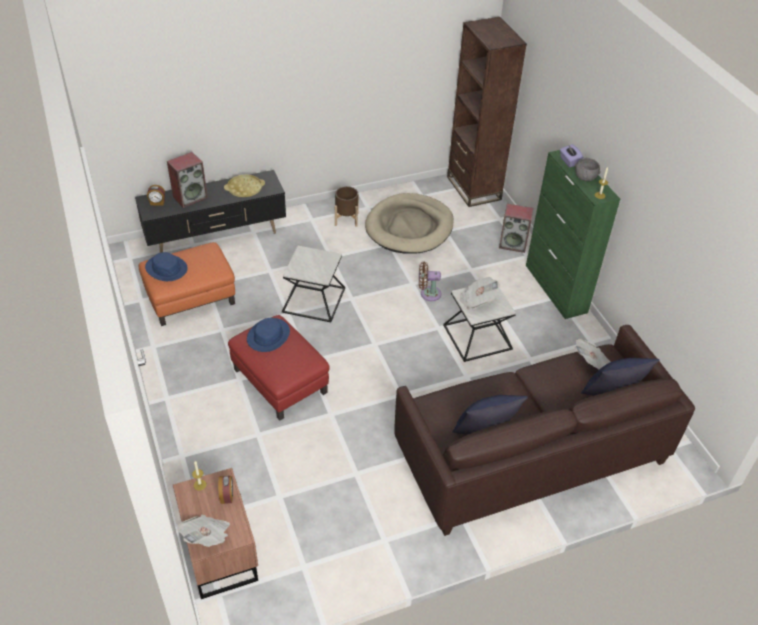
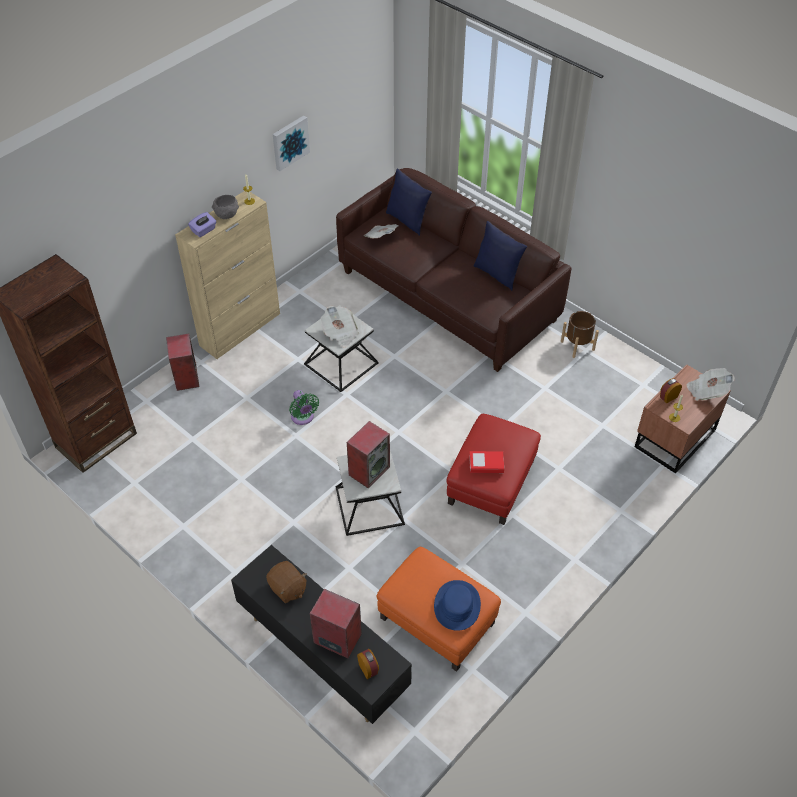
camera: 115 degrees left, 5 degrees up
(245, 189) = (287, 588): yellow tray -> brown plush toy
(268, 336) = (486, 464): blue hat -> book
(315, 265) = (369, 470): none -> speaker
(346, 219) = (216, 537): brown planter -> brown planter (577, 345)
(409, 227) = (201, 472): beige dog bed -> none
(428, 293) = (303, 418): brown fan -> green fan
(556, 289) = (240, 329): green cabinet -> beige cabinet
(667, 223) = (289, 142): none -> picture

